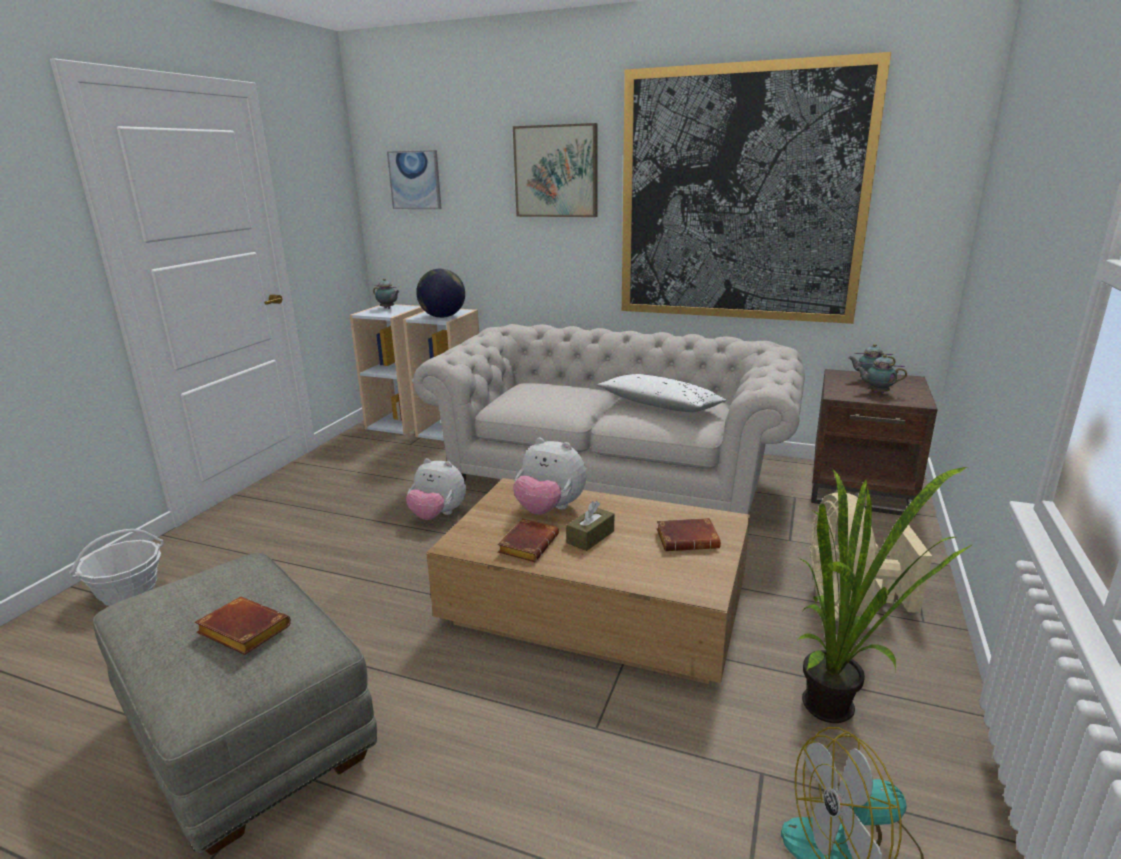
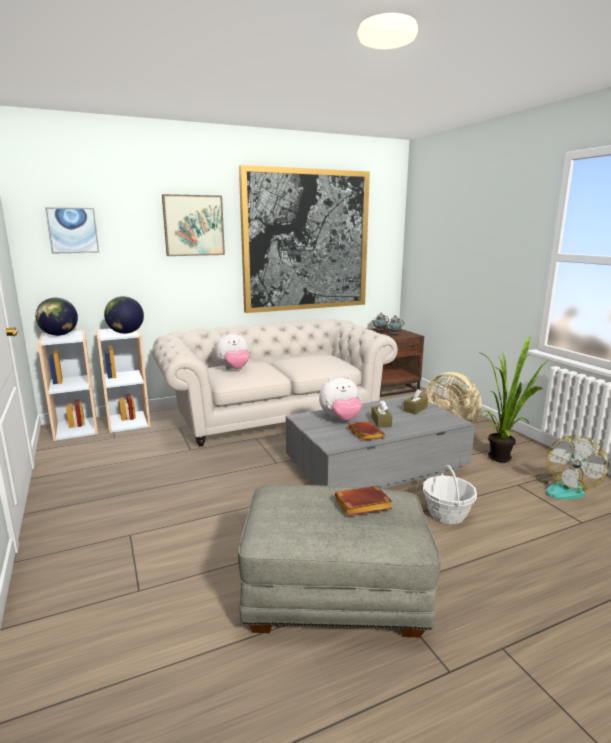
camera: 45 degrees left, 5 degrees down
(129, 592) = (76, 600): basket -> basket (447, 514)
(388, 308) = (59, 335): teapot -> globe
(437, 515) = (219, 464): plush toy -> plush toy (234, 369)
(596, 607) = (376, 465): brown coffee table -> grey coffee table
(660, 406) = (311, 360): white pillow -> none
(688, 539) = (415, 409): brown book -> brown tissue box

